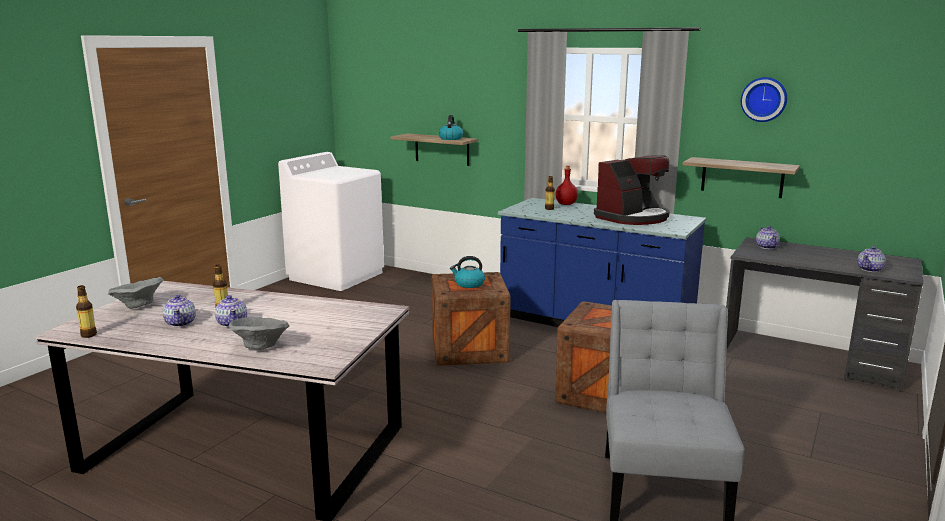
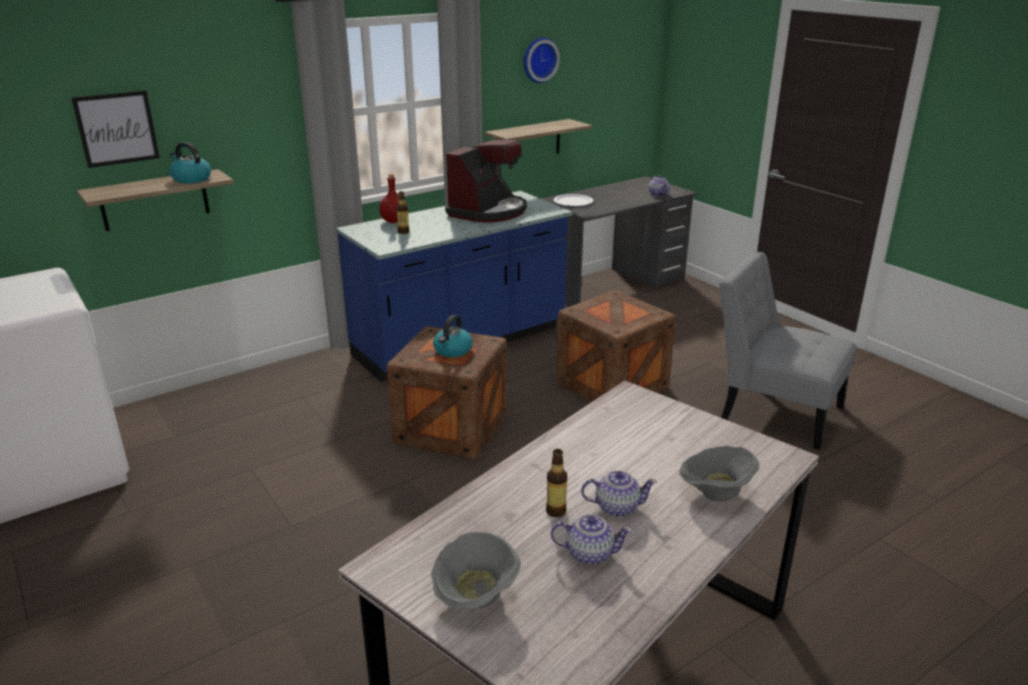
camera: 65 degrees left, 10 degrees up
(89, 335) = (593, 657): bottle -> none
(430, 102) = (117, 128): none -> picture
(633, 217) = (488, 211): coffee machine -> coffee machine turned 45 degrees clockwise
(767, 247) = (573, 201): teapot -> plate

